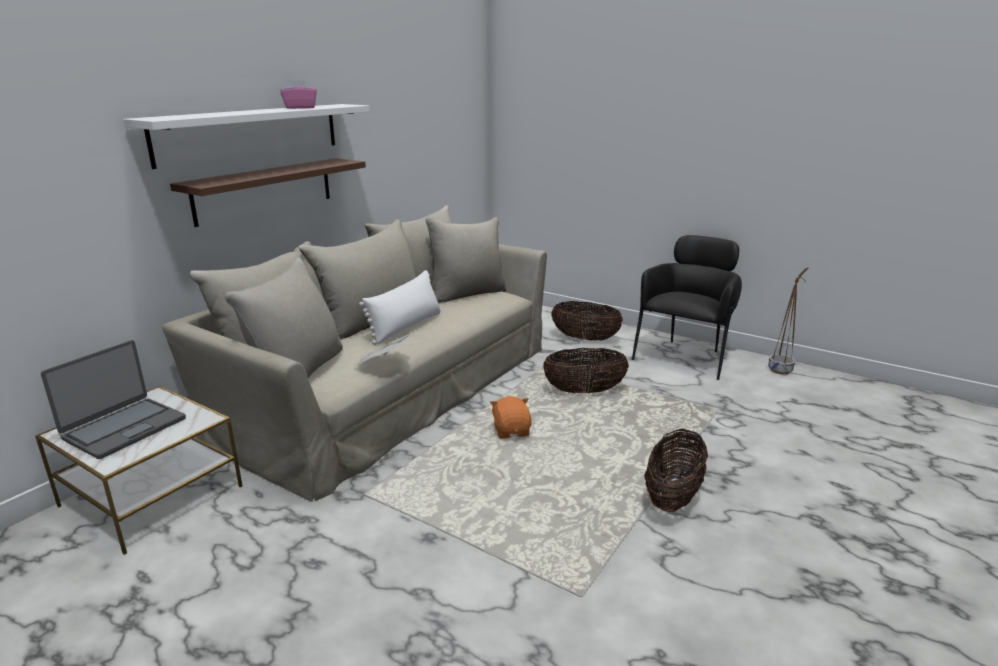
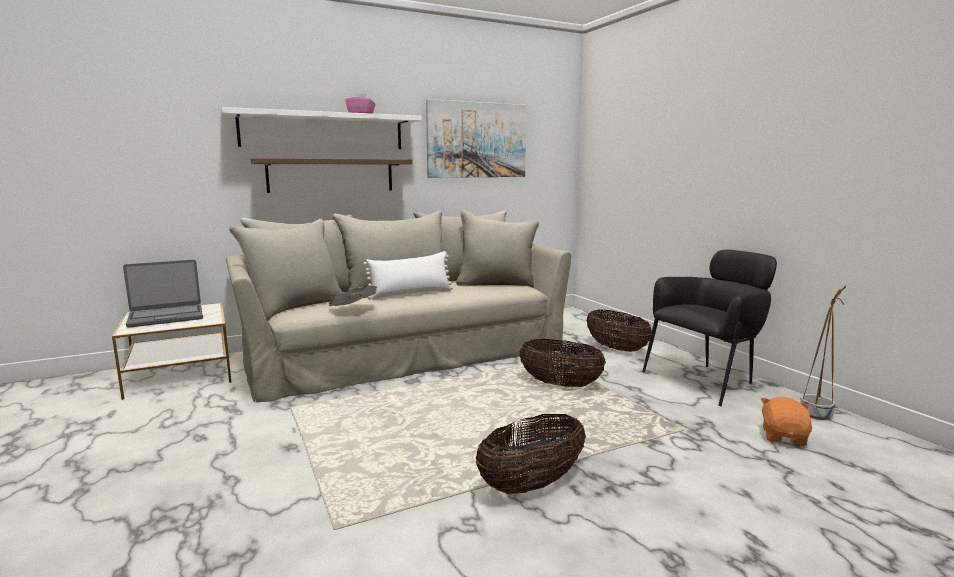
camera: 30 degrees right, 10 degrees down
(405, 123) = (477, 140): none -> picture
(512, 431) = (455, 397): orange plush toy -> orange plush toy (784, 437)

